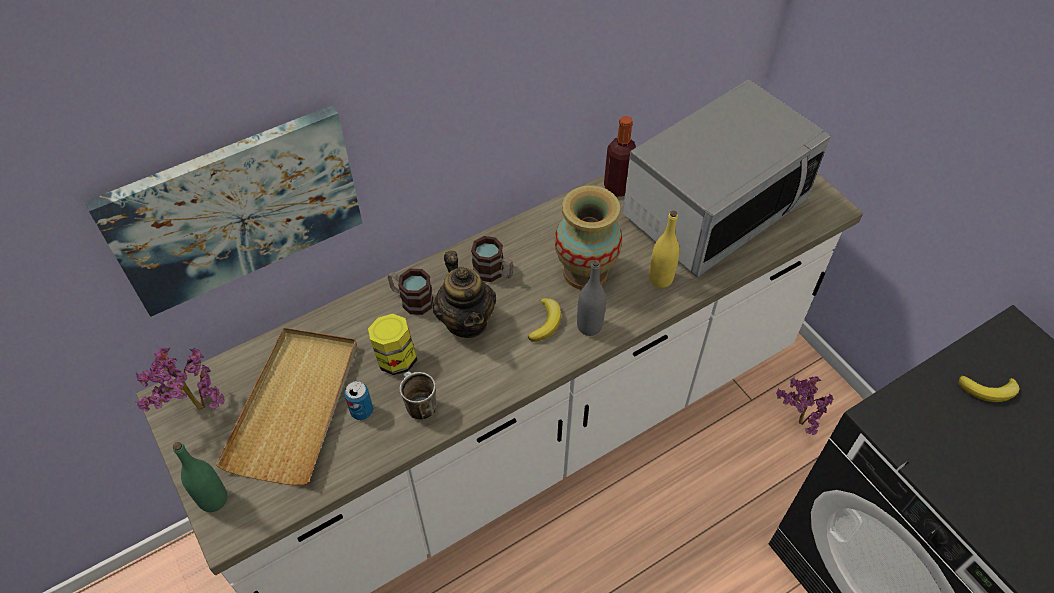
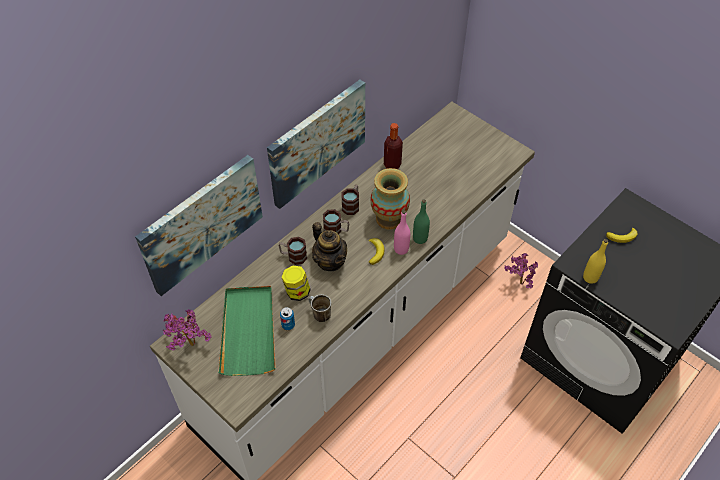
camera: 15 degrees left, 0 degrees up
(213, 499) = (222, 392): green bottle -> green bottle (420, 238)
(295, 406) = (248, 331): beige tray -> green tray
(479, 118) = (316, 142): none -> picture
(532, 238) = (352, 205): none -> mug
(589, 326) = (401, 249): grey bottle -> pink bottle
(660, 279) = (433, 213): yellow bottle -> yellow bottle (590, 277)
(713, 209) = (451, 166): microwave -> none

